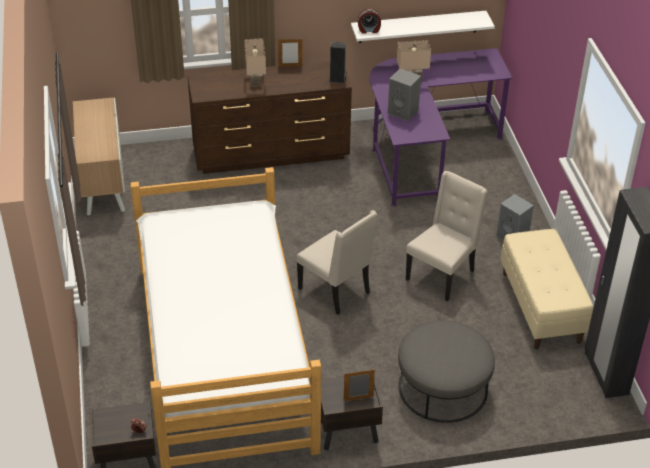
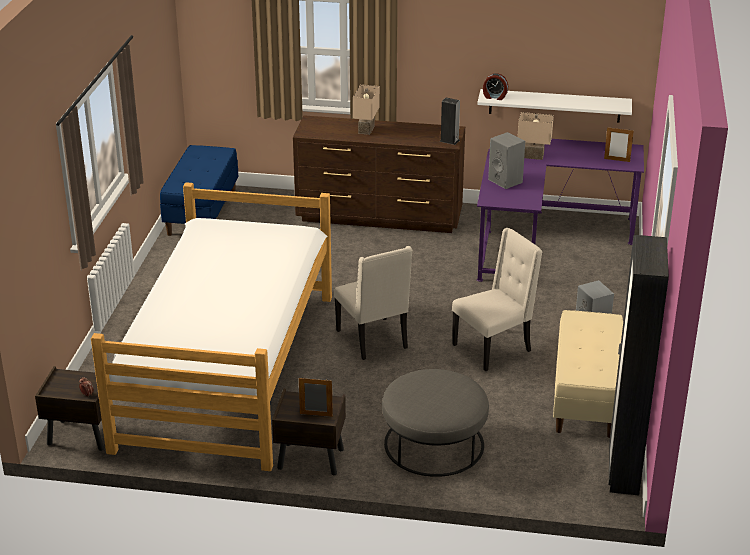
camera: 20 degrees right, 10 degrees down
(103, 183) = (201, 212): cabinet -> blue bench
(290, 66) = (408, 123): picture frame -> picture frame (617, 160)

